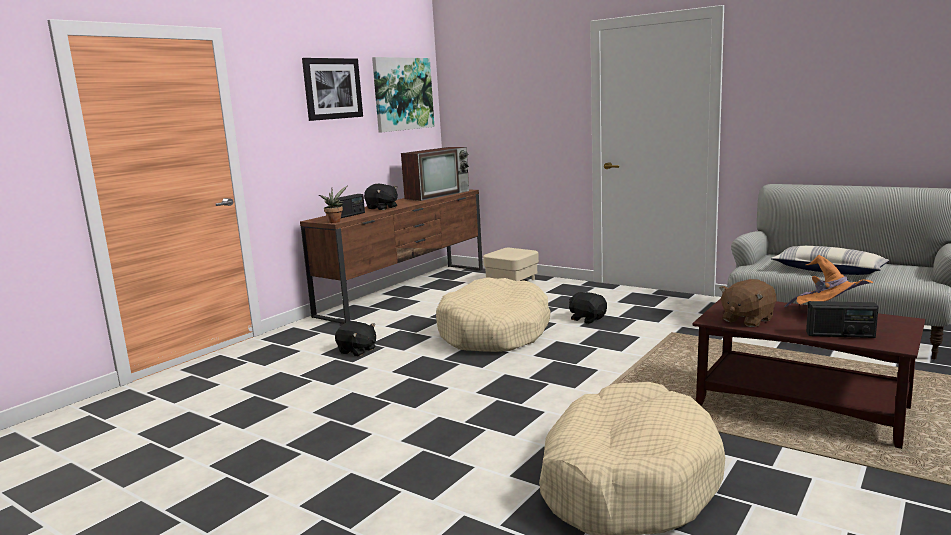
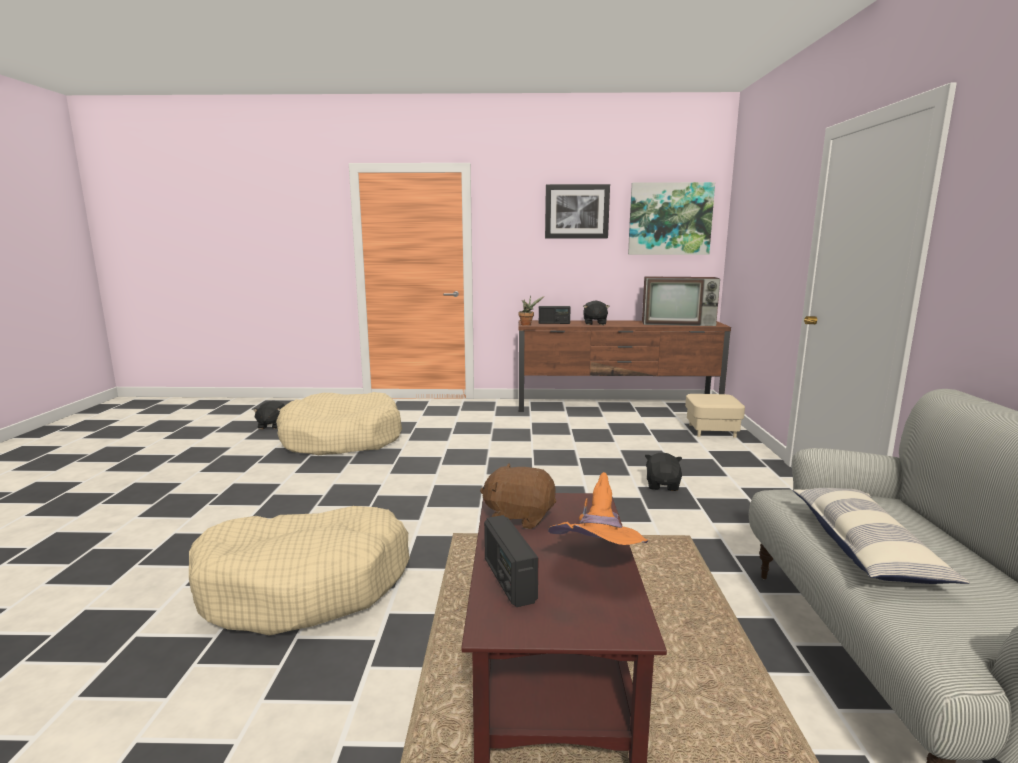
camera: 55 degrees right, 0 degrees up
(357, 351) = (473, 429): black plush toy -> black plush toy (272, 425)
(494, 332) = (568, 458): beige dog bed -> beige dog bed (341, 439)

